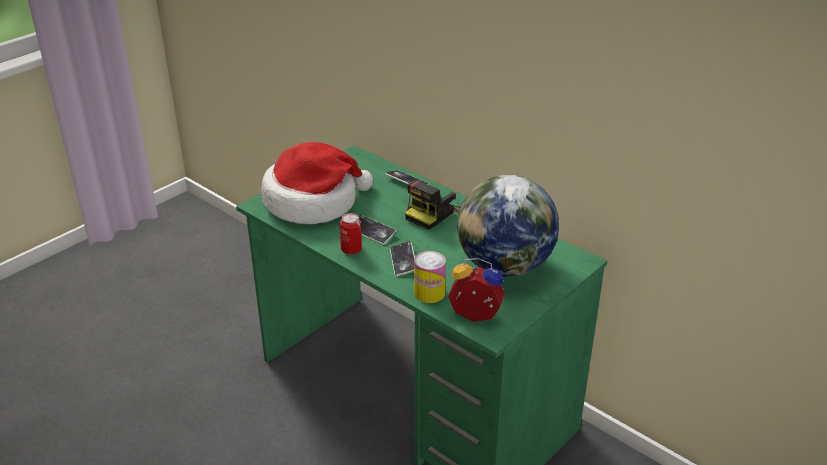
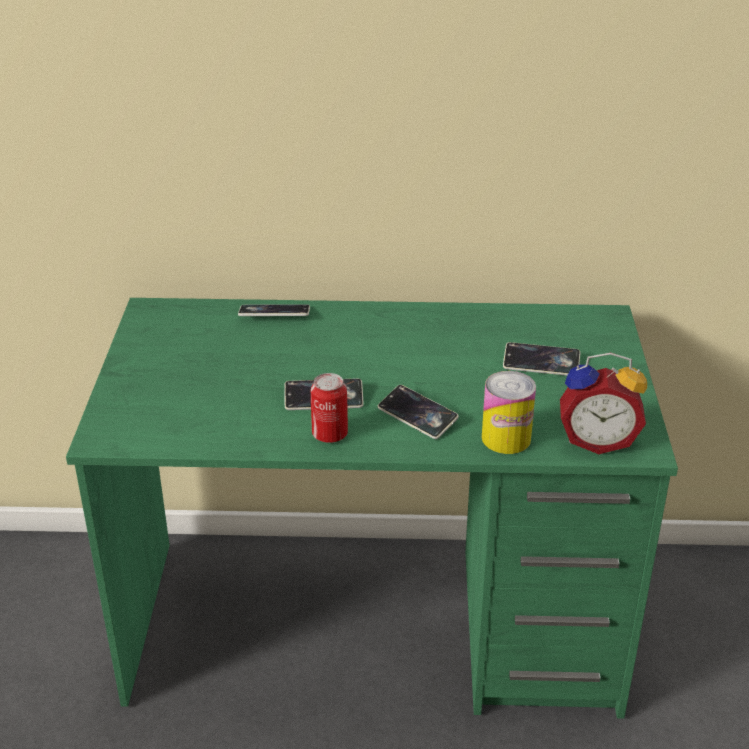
camera: 40 degrees left, 0 degrees up
(313, 202) = (182, 397): hat -> none
(435, 214) = (369, 338): camera -> none
(474, 317) = (597, 440): alarm clock -> alarm clock turned 150 degrees counterclockwise
(504, 267) = (541, 364): globe -> phone

